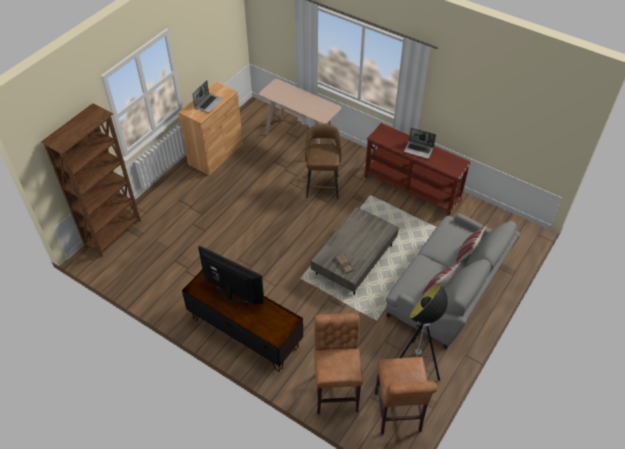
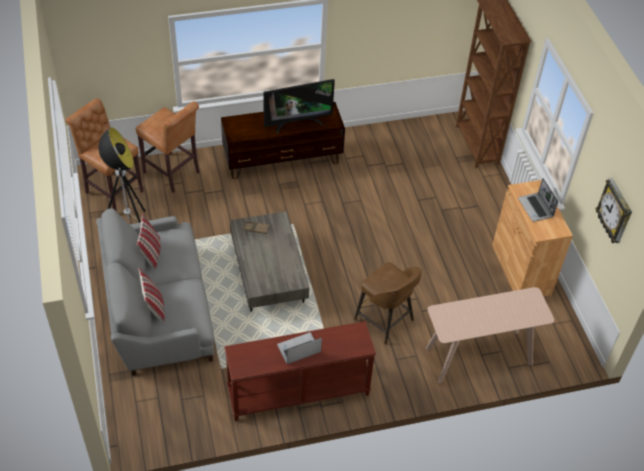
camera: 130 degrees right, 0 degrees up
(214, 30) = (615, 212): none -> wall clock

